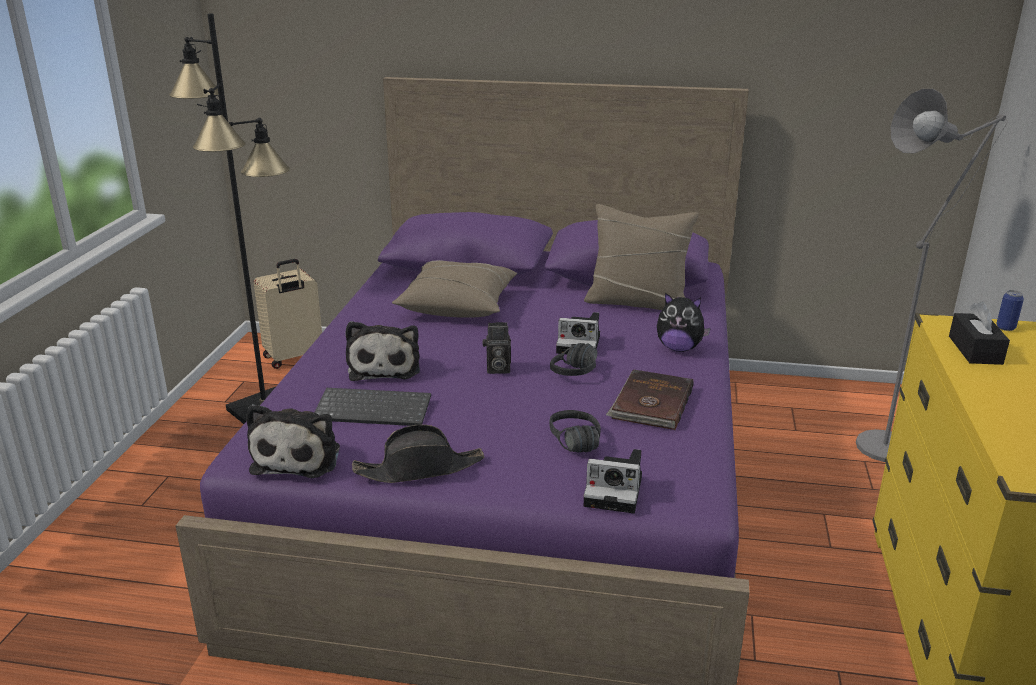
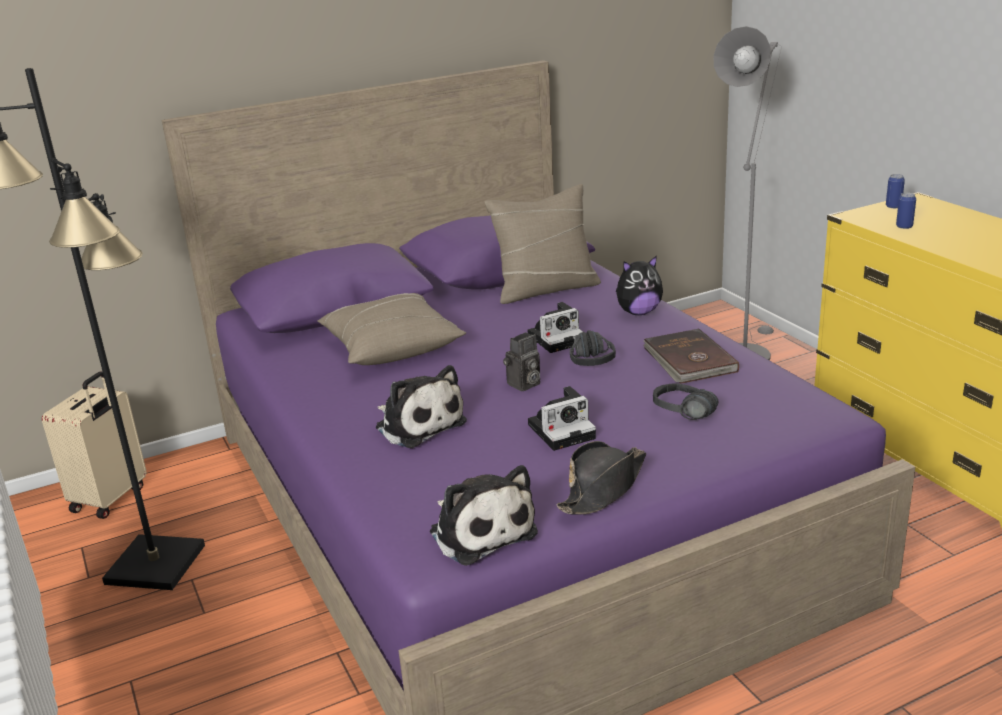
camera: 35 degrees left, 0 degrees up
(375, 409) = (475, 461): keyboard -> none
(616, 491) = (773, 432): camera -> camera (563, 430)
(975, 350) = (904, 226): black tissue box -> can

